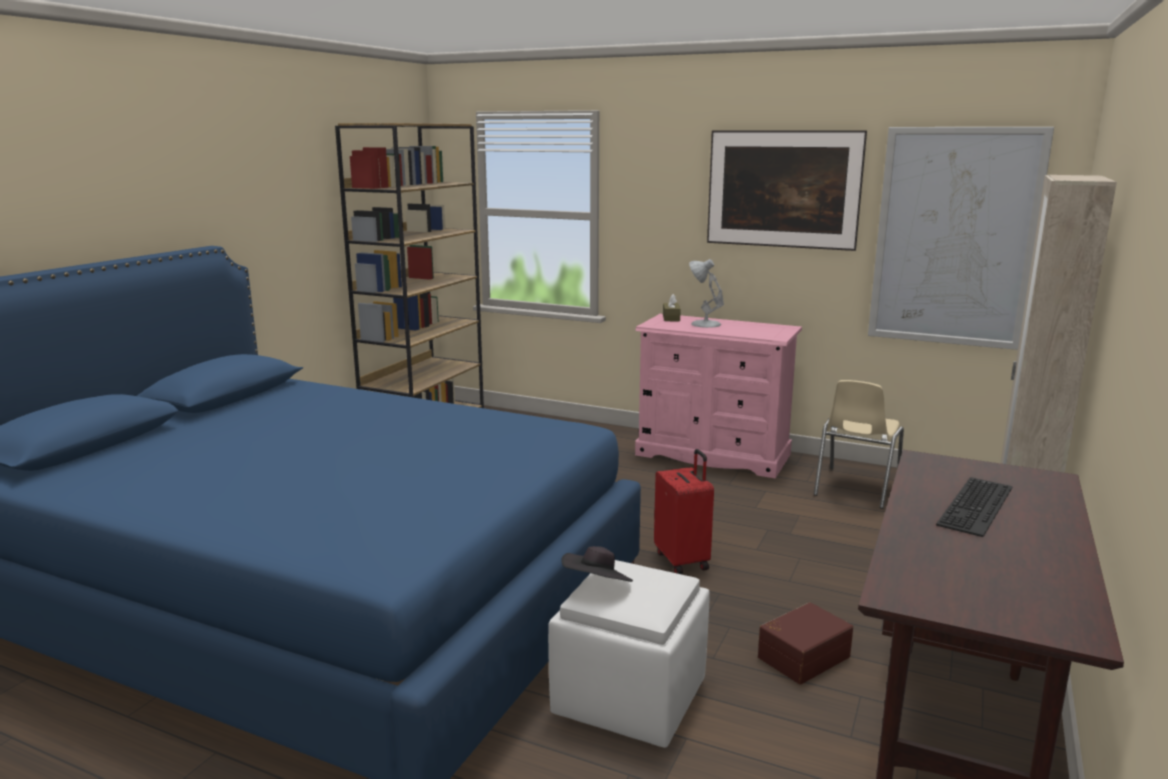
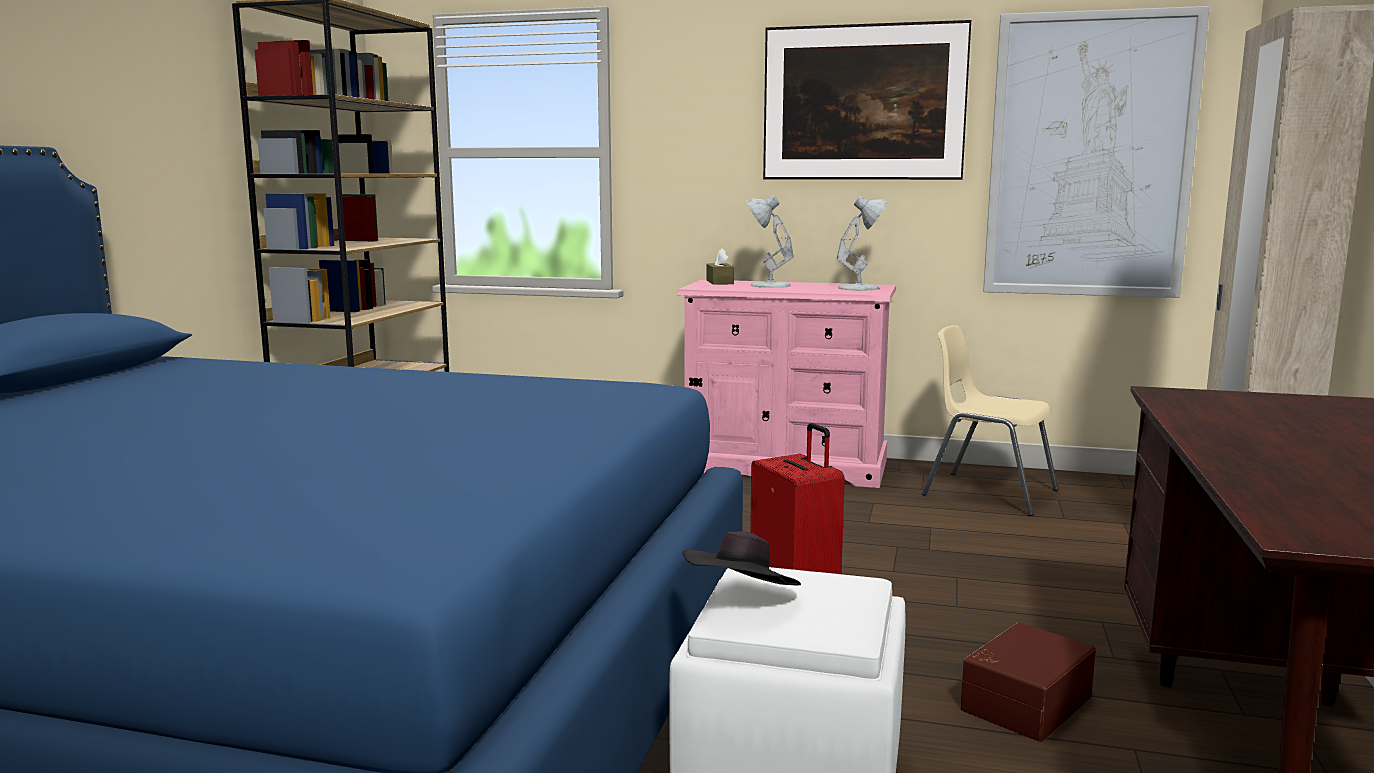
camera: 10 degrees left, 5 degrees down
(771, 330) = (861, 288): none -> white table lamp
(855, 488) = (987, 493): beige chair -> beige chair turned 105 degrees clockwise
(978, 507) = (1299, 433): keyboard -> none

